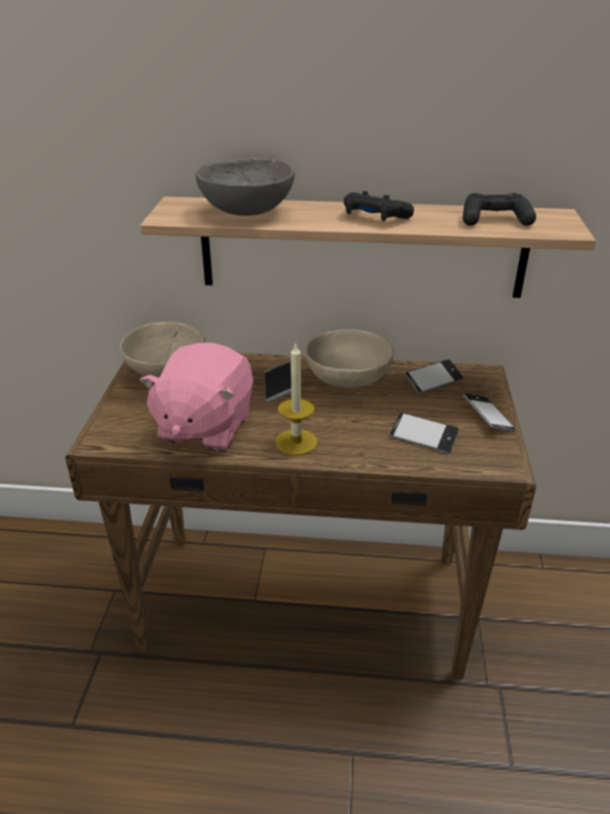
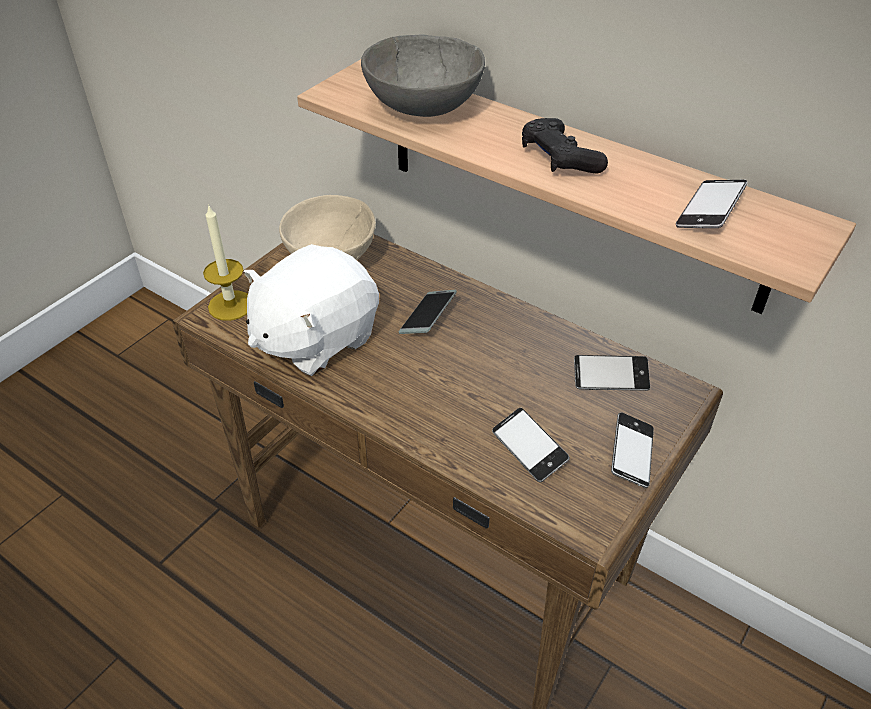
camera: 30 degrees right, 10 degrees up
(204, 427) = (314, 338): pink plush toy -> white plush toy
(296, 442) = (388, 395): candle -> candle (230, 305)
(349, 380) = (511, 339): beige bowl -> none
(495, 220) = (710, 211): black game controller -> phone

